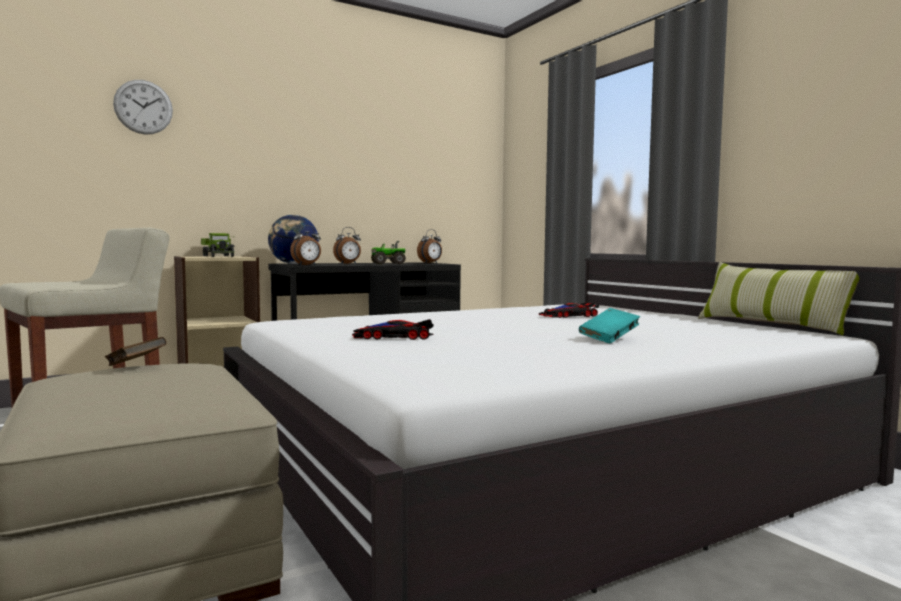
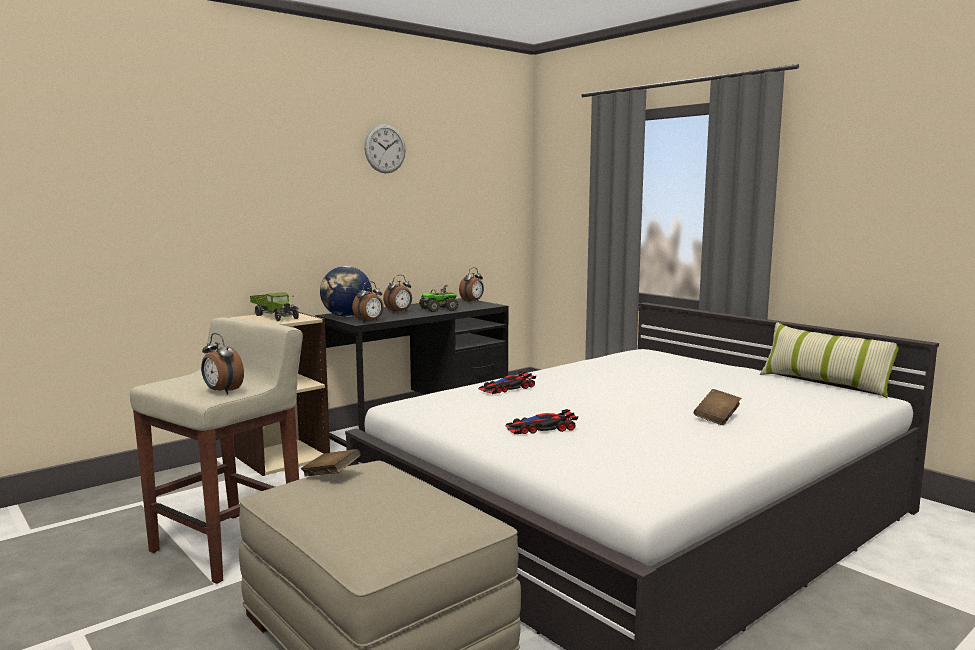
camera: 10 degrees left, 5 degrees up
(69, 285) = (222, 391): none -> alarm clock
(143, 107) = (188, 160): wall clock -> wall clock (385, 148)
(568, 316) = (650, 378): toy car -> toy car (507, 388)
(609, 339) = (717, 418): turquoise book -> brown book

